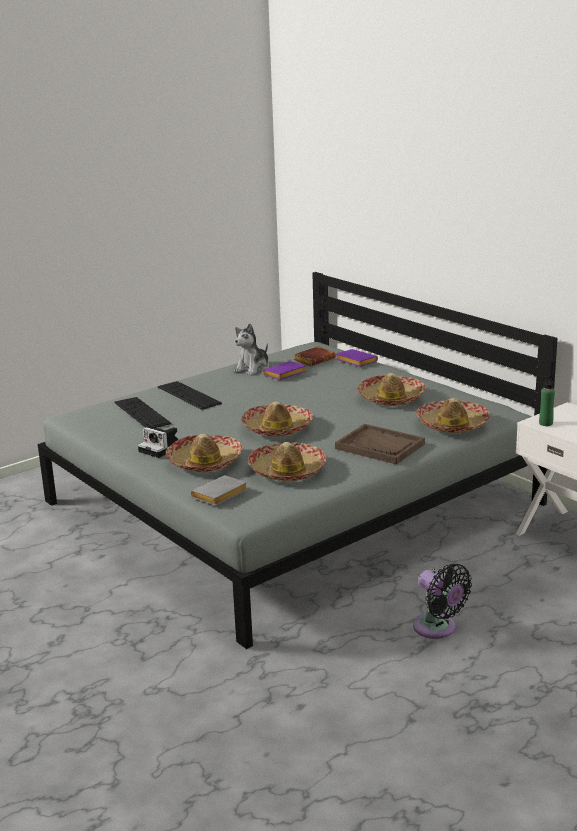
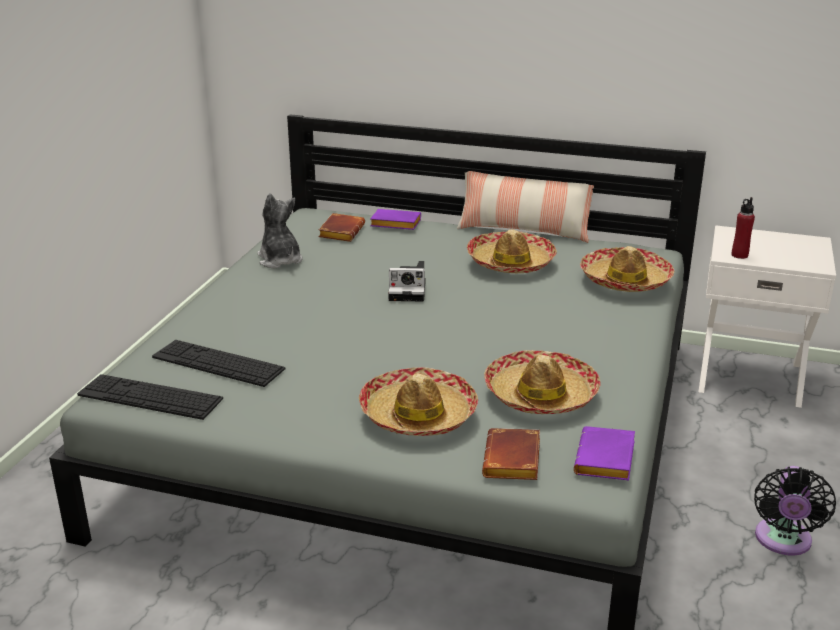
camera: 35 degrees left, 5 degrees up
(162, 449) = (326, 412): camera -> camera (409, 291)
(189, 395) = (247, 318): keyboard -> keyboard (150, 397)
(220, 496) = (514, 462): grey book -> brown book
(253, 369) = (280, 260): plush toy -> plush toy turned 150 degrees clockwise
(277, 428) = (438, 337): hat -> none
(284, 375) = (334, 260): purple book -> purple book (606, 461)
(380, 446) = (592, 328): brown tray -> none
(437, 629) = (783, 541): black fan -> black fan turned 90 degrees clockwise
(438, 382) = (524, 230): none -> pillow
(545, 423) = (739, 255): green bottle -> red bottle

